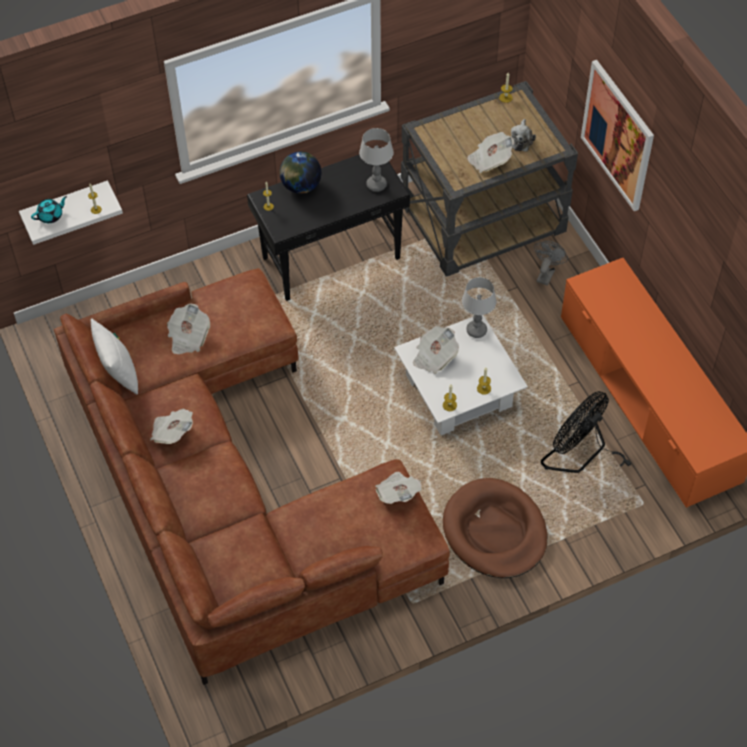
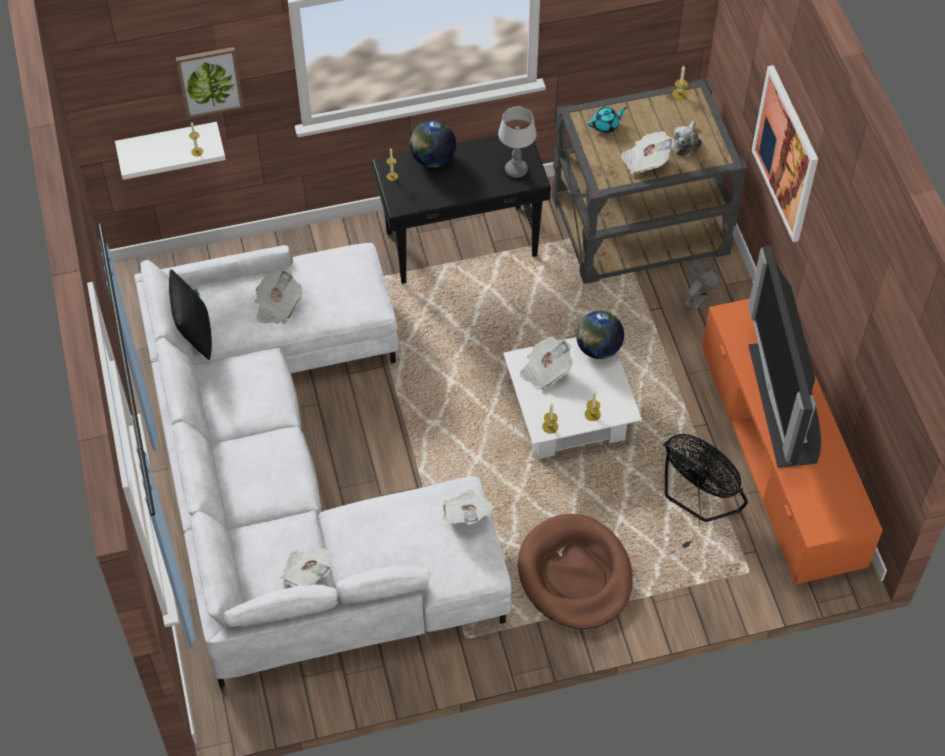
camera: 10 degrees right, 0 degrees up
(51, 215) = (147, 151): turquoise teapot -> turquoise teapot (606, 125)
(99, 144) = (210, 81): none -> picture
(119, 373) = (194, 334): white pillow -> black pillow
(172, 432) = (237, 407): newspaper -> newspaper (307, 573)
(230, 490) = (295, 480): brown sofa -> white sofa
(476, 330) = (598, 348): table lamp -> globe
(584, 451) = (695, 502): black fan -> black fan turned 75 degrees clockwise
(650, 352) = (785, 403): none -> television

